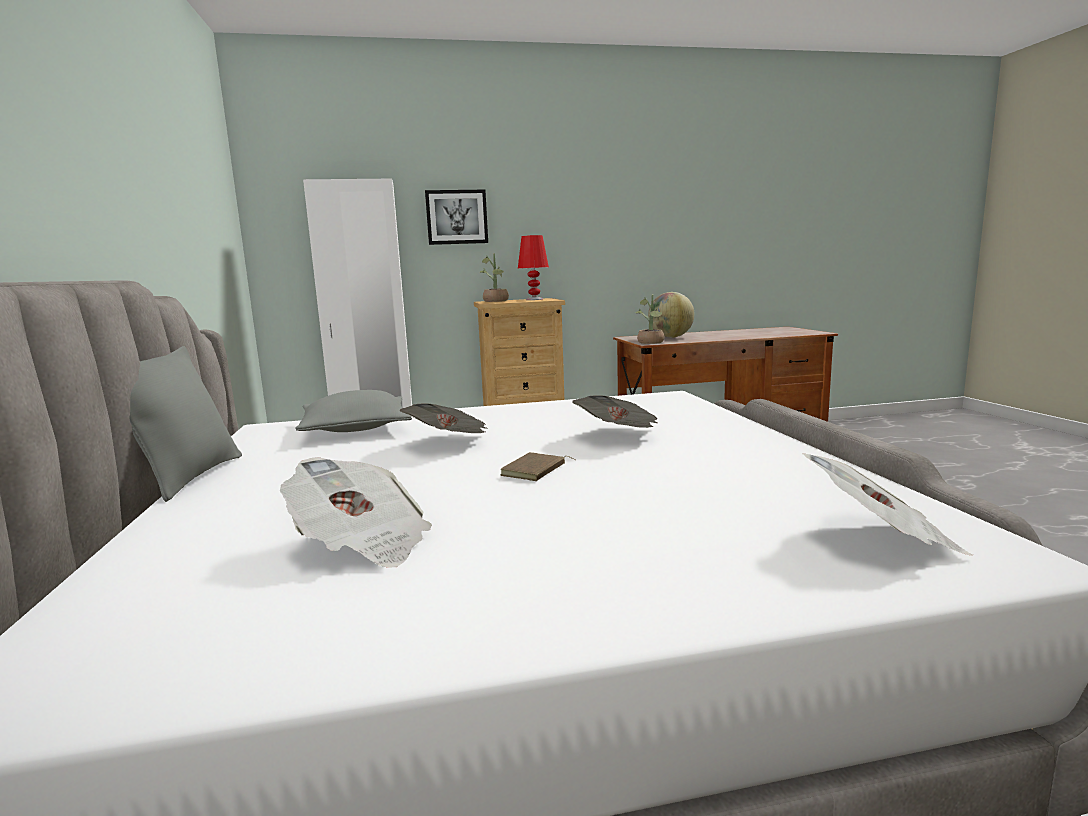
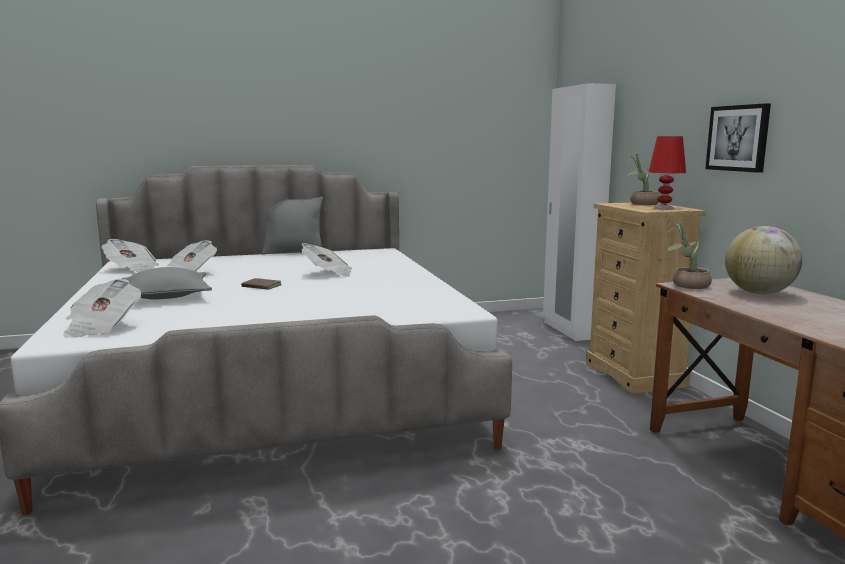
camera: 85 degrees right, 0 degrees up
(356, 428) = (374, 260): grey pillow -> grey pillow (166, 296)
(456, 217) = (650, 114): picture -> picture (738, 138)
(619, 436) = (323, 298): newspaper -> newspaper (132, 269)

